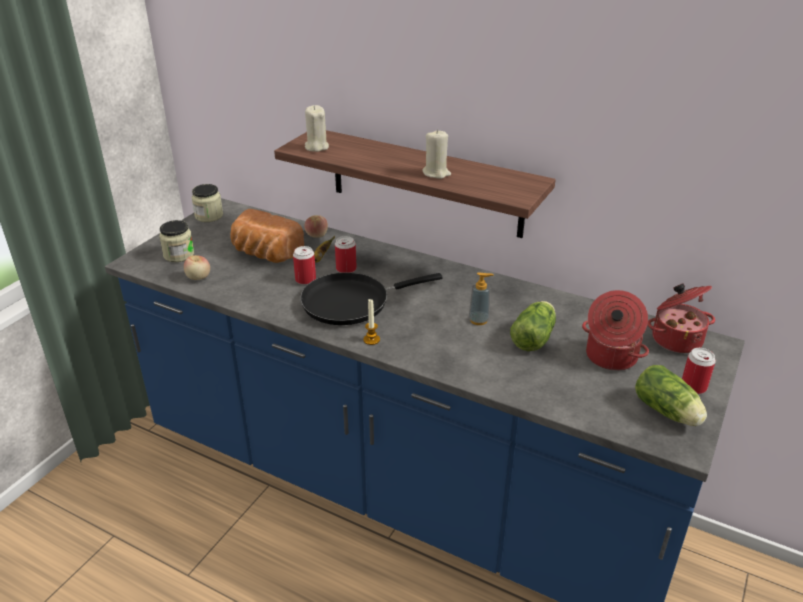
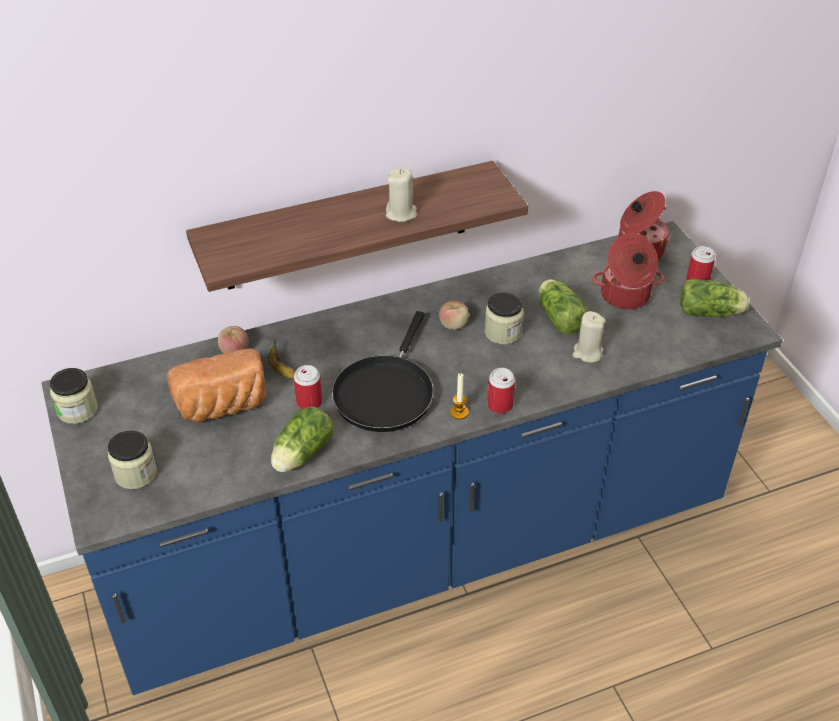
camera: 50 degrees left, 10 degrees up
(198, 277) = (206, 479): apple -> apple (453, 325)
(255, 299) = (300, 455): none -> lettuce
(316, 147) = (241, 252): beige candle -> beige candle (587, 353)
(346, 269) = (324, 365): can -> can (500, 405)
(479, 320) = (502, 332): soap dispenser -> jar

